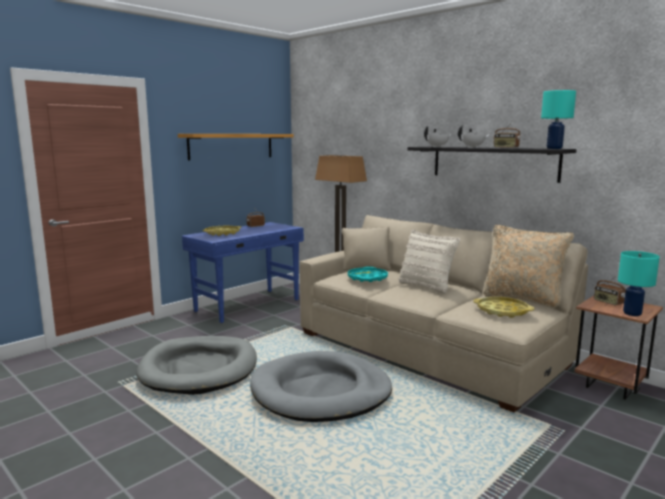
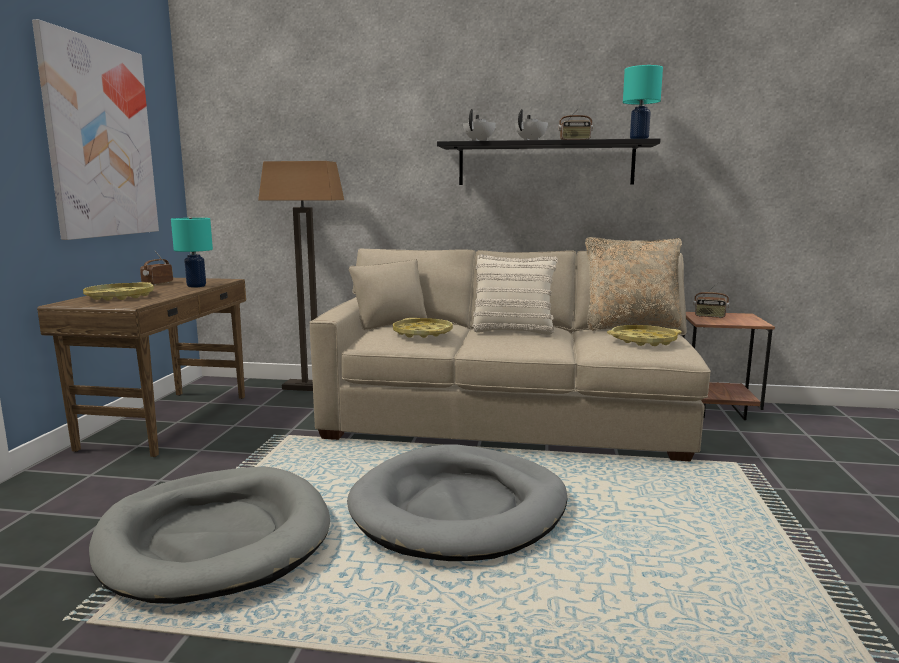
camera: 35 degrees left, 0 degrees up
(231, 146) = (99, 140): shelf -> picture
(248, 305) = (168, 421): blue console table -> brown console table
(367, 278) = (422, 333): turquoise tray -> yellow tray
(633, 314) = (750, 322): turquoise table lamp -> turquoise table lamp (197, 286)

